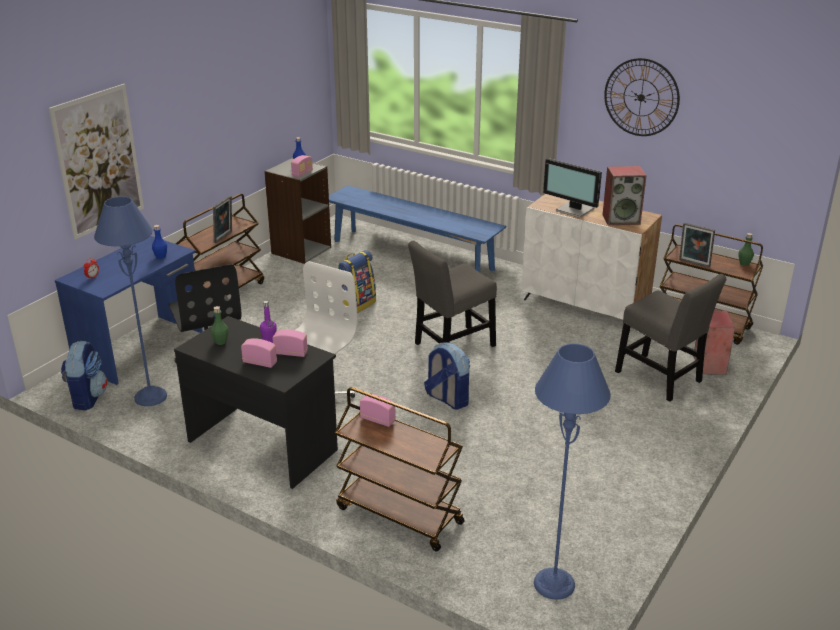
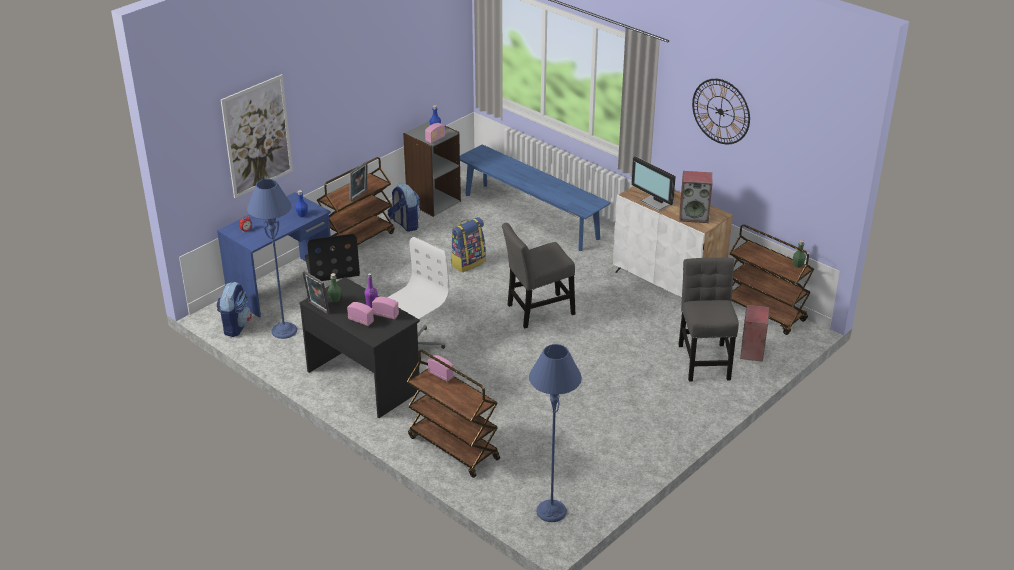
camera: 10 degrees right, 5 degrees up
(447, 399) = (518, 358): backpack -> backpack (405, 224)
(661, 379) = (704, 359): grey chair -> grey chair turned 150 degrees counterclockwise
(693, 264) = (753, 261): picture frame -> picture frame (317, 308)

